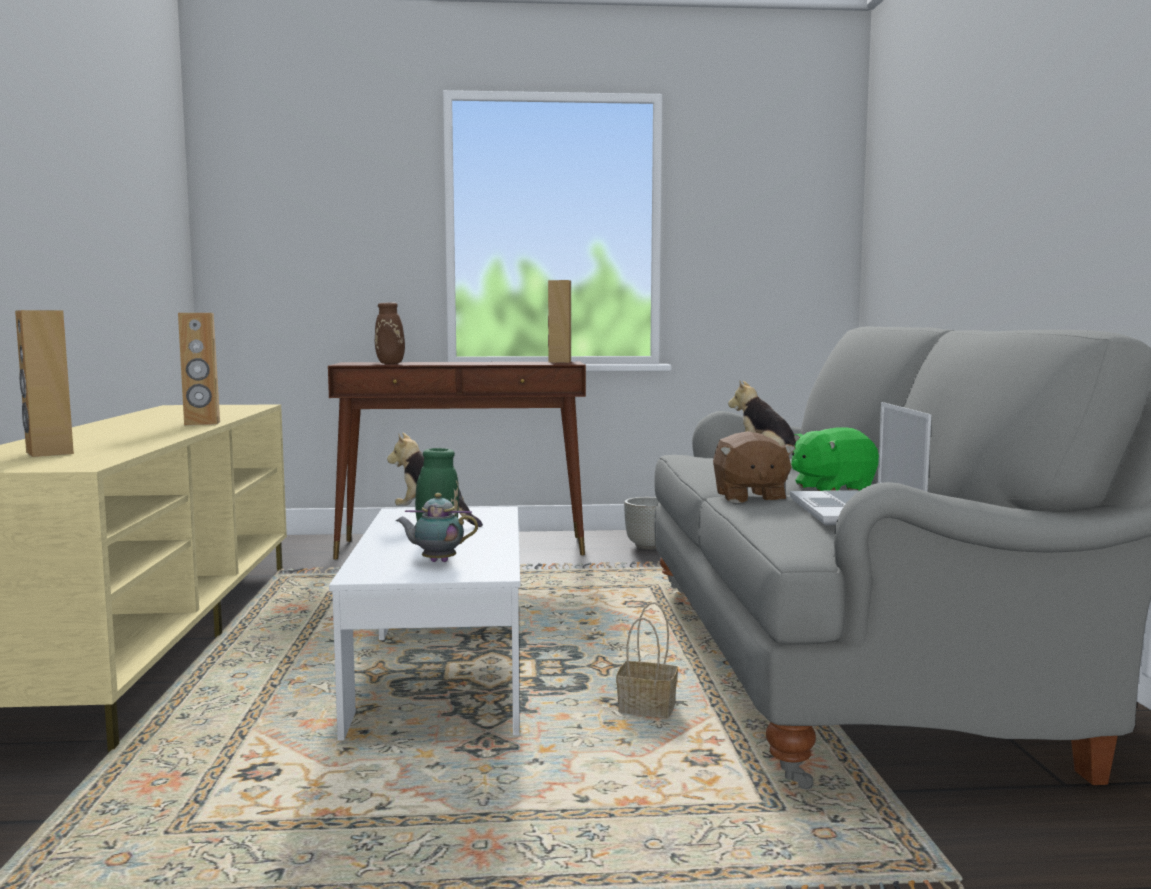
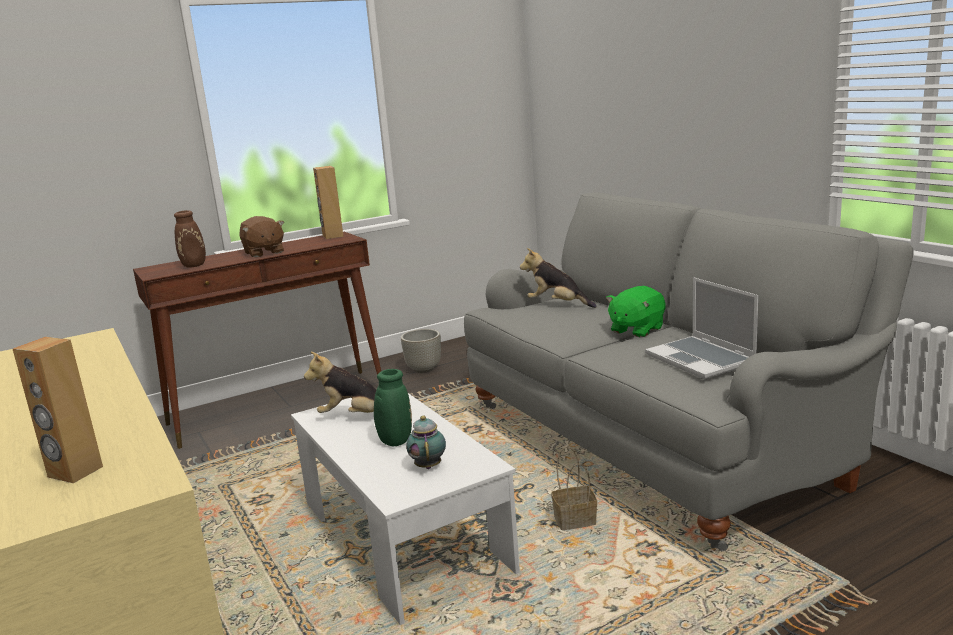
camera: 25 degrees left, 10 degrees up
(202, 423) = (111, 381): brown speaker -> none
(436, 561) = (428, 465): teapot -> teapot turned 105 degrees clockwise
(749, 497) = (605, 354): brown plush toy -> brown plush toy (263, 253)

